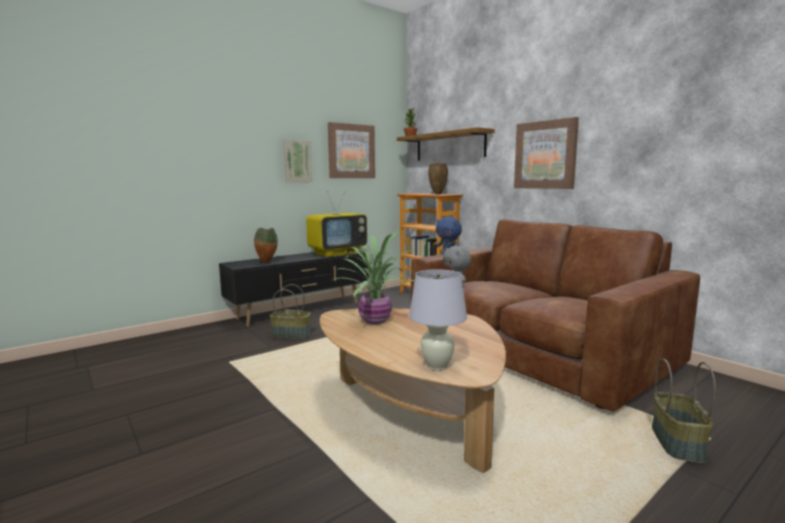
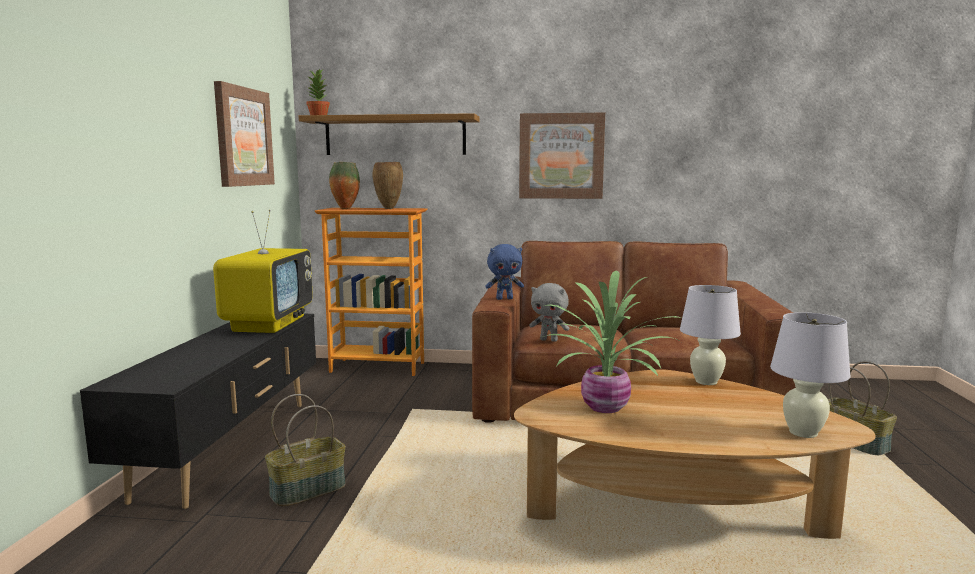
camera: 45 degrees left, 0 degrees up
(267, 262) = (192, 364): vase -> vase (345, 209)
(297, 161) = (180, 155): picture -> none
(477, 328) = (706, 382): none -> white table lamp

